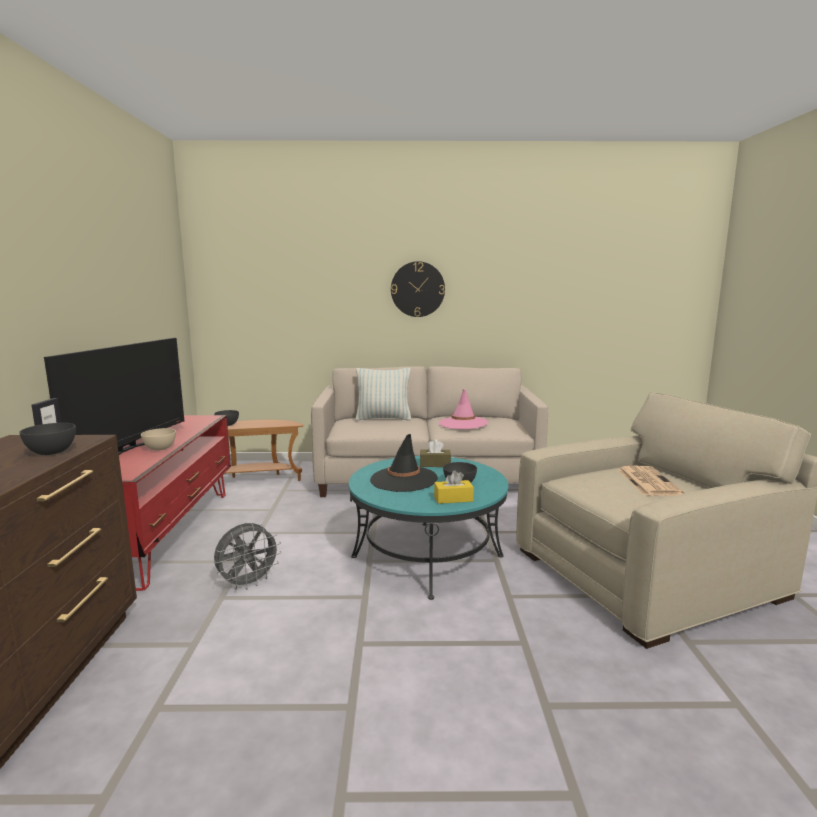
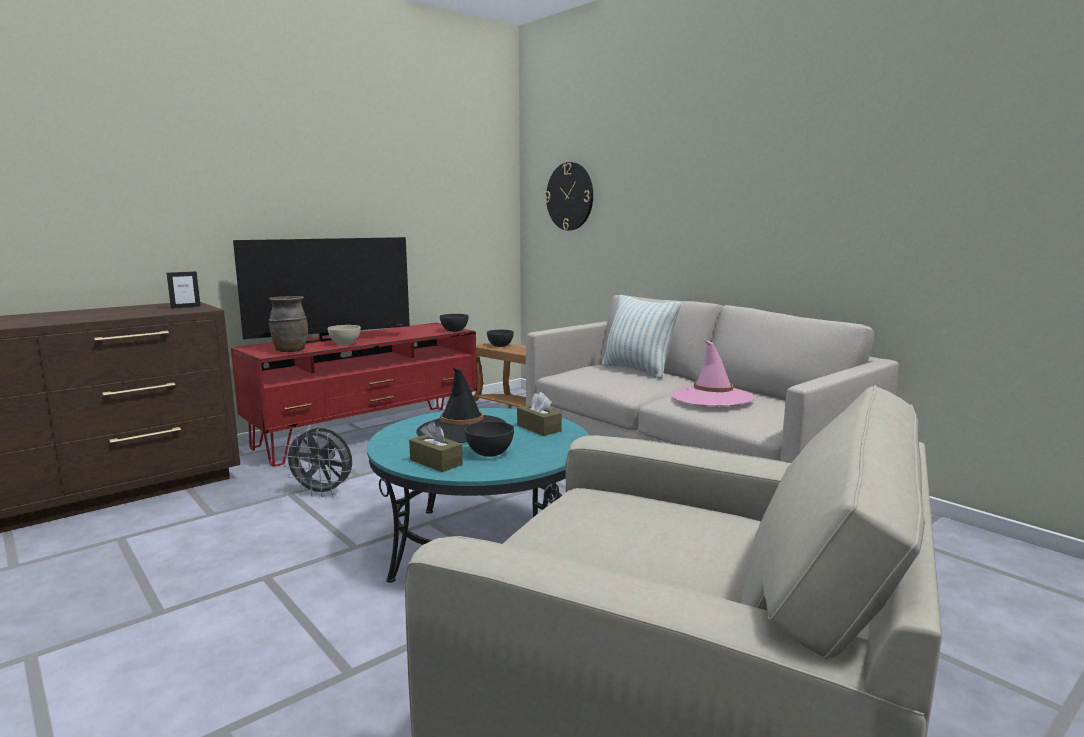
camera: 50 degrees right, 0 degrees up
(52, 452) = (157, 312): grey bowl -> grey bowl (454, 331)
(132, 467) = (290, 351): none -> brown vase
(417, 289) = (744, 185): wall clock -> wall clock (570, 196)
(453, 499) = (436, 462): yellow tissue box -> brown tissue box
(647, 481) = (669, 540): newspaper -> none

